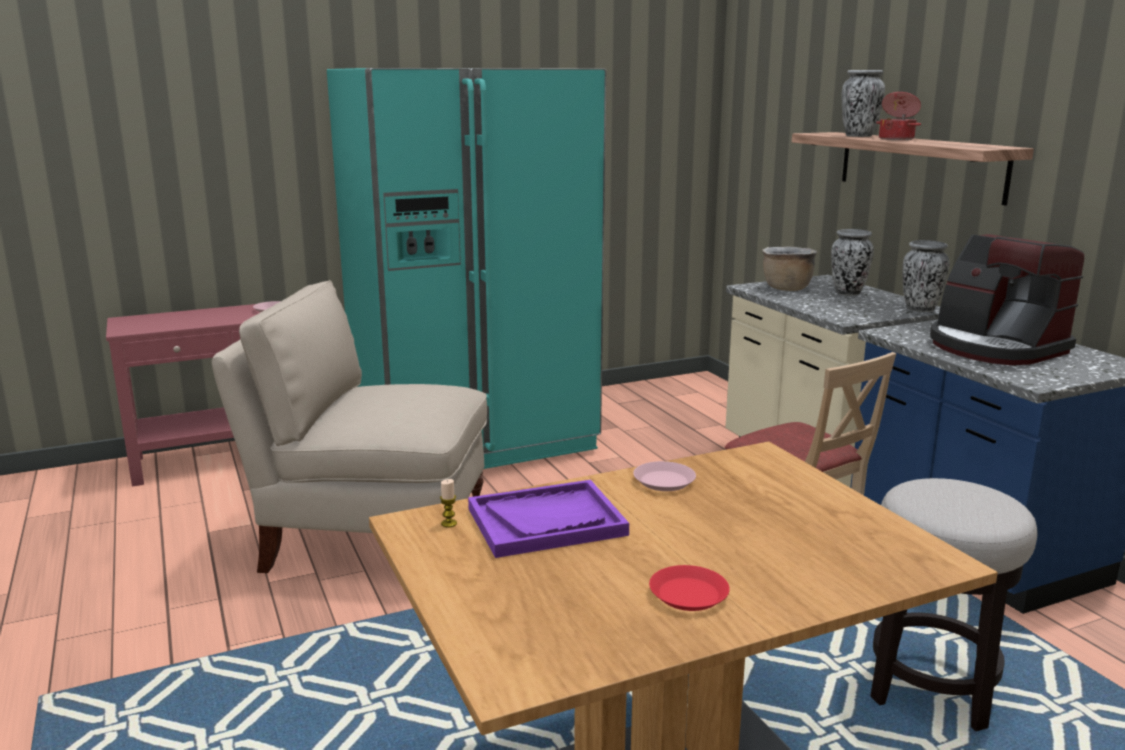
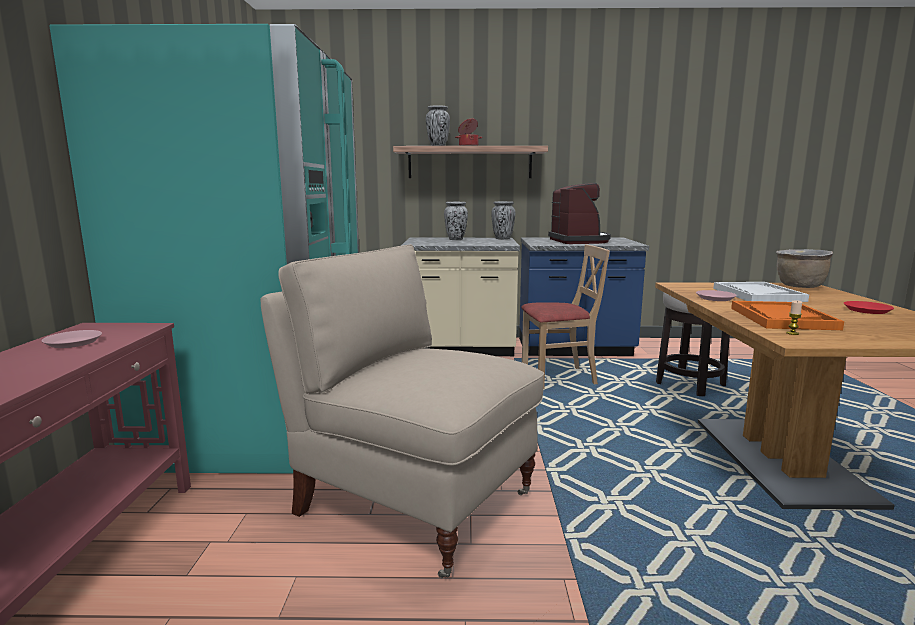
camera: 65 degrees left, 5 degrees down
(372, 539) = (412, 502): beige chair -> beige chair turned 90 degrees clockwise
(546, 521) = (782, 318): purple tray -> orange tray
(742, 511) = (757, 294): none -> white tray
(786, 288) = (429, 242): brown cooking pot -> brown cooking pot (799, 286)
(994, 347) = (579, 241): coffee machine -> coffee machine turned 90 degrees counterclockwise

